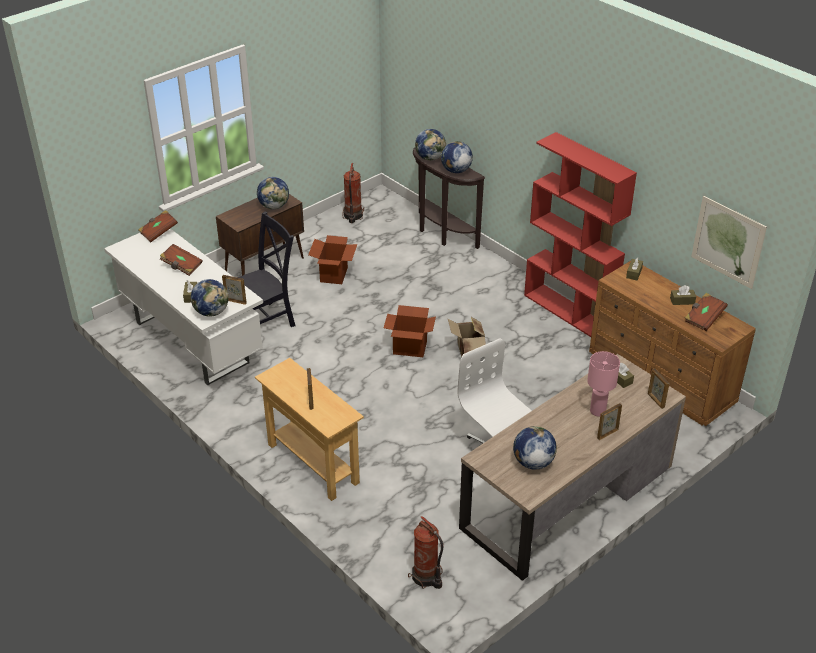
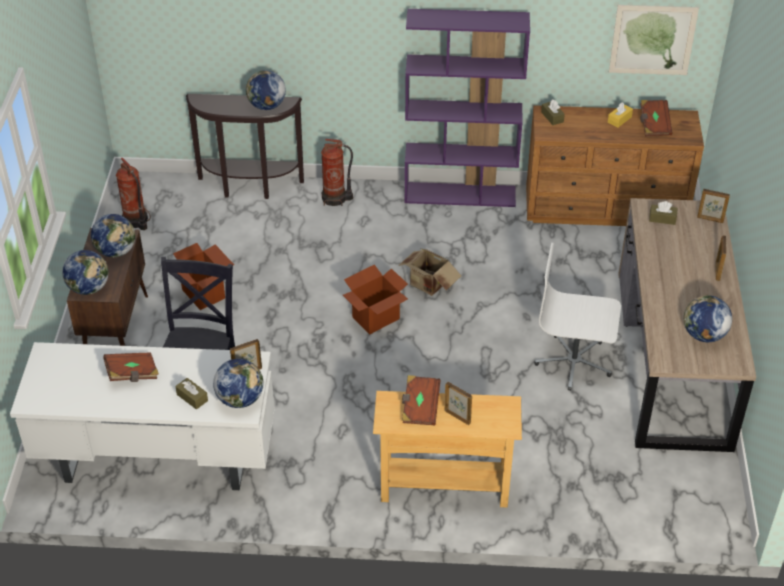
camera: 45 degrees left, 5 degrees up
(158, 232) = (47, 355): brown book -> brown book (420, 407)
(426, 577) = (667, 509): fire extinguisher -> fire extinguisher (335, 199)
(430, 158) = (223, 106): globe -> globe (89, 288)
(569, 311) = (460, 194): red bookcase -> purple bookcase
(597, 411) = (685, 257): pink table lamp -> none
(682, 301) = (619, 120): brown tissue box -> yellow tissue box

